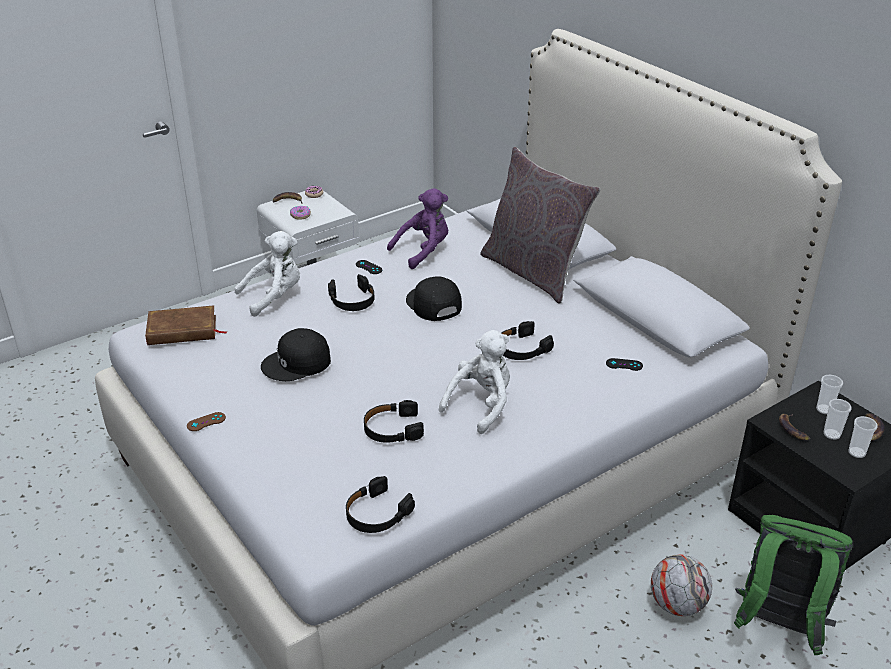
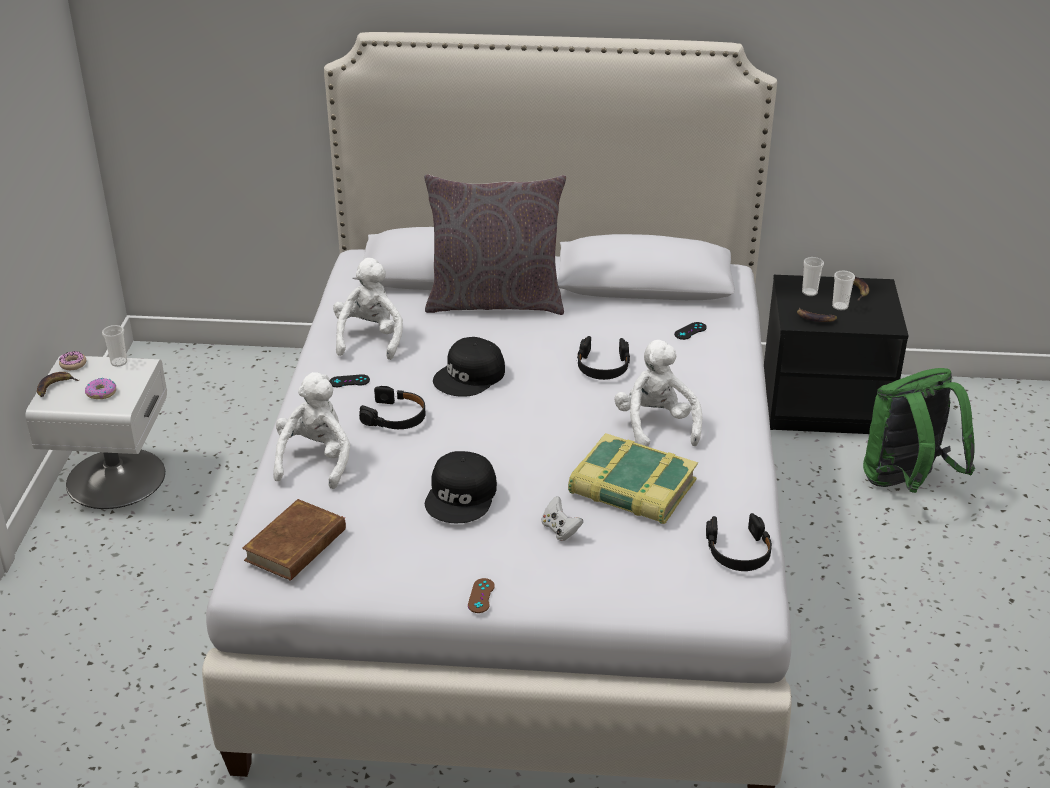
camera: 50 degrees left, 0 degrees up
(310, 420) = (560, 530): none -> white game controller
(392, 429) = (632, 489): black headphones -> book
(423, 251) = (370, 338): purple plush toy -> white plush toy
(432, 304) = (470, 376): black cap -> black cap turned 60 degrees counterclockwise
(677, 604) = (837, 517): football -> none
(856, 452) = (870, 309): cup -> cup (119, 362)

